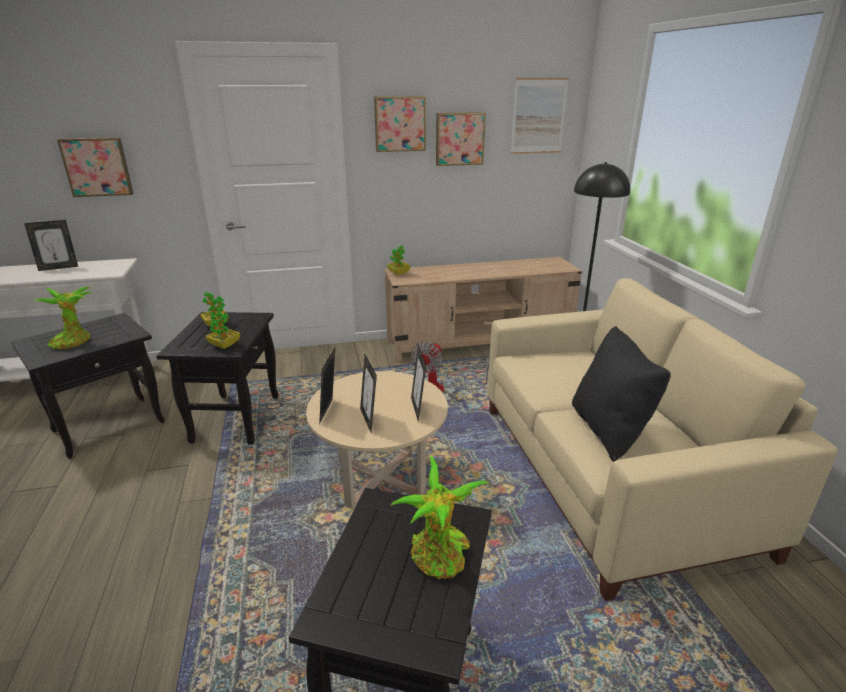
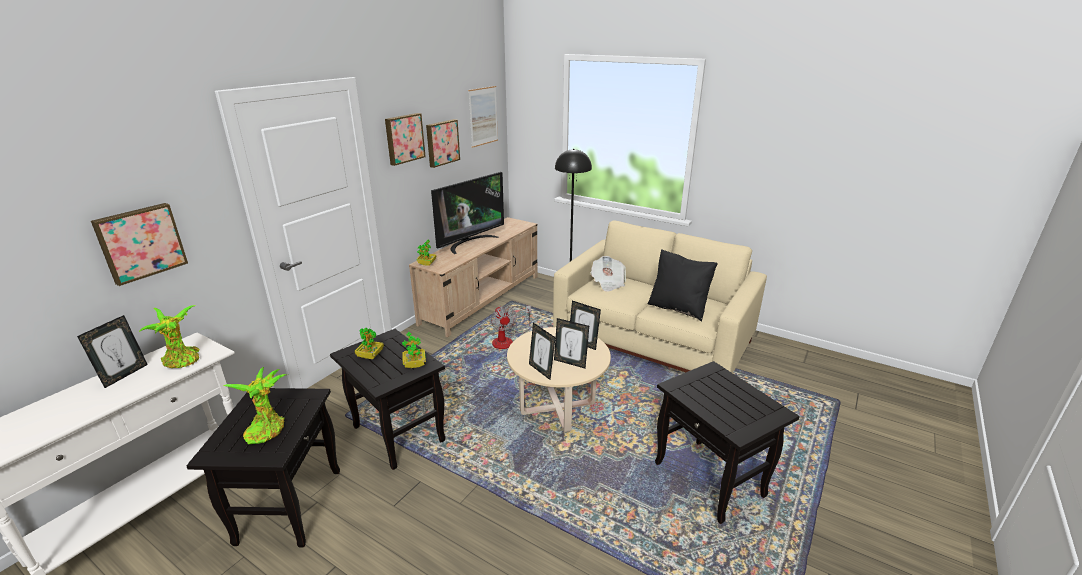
camera: 45 degrees left, 0 degrees up
(439, 558) = (731, 388): potted plant -> potted plant (183, 361)
(472, 268) = (469, 242): none -> television
(567, 361) = (608, 283): none -> newspaper

